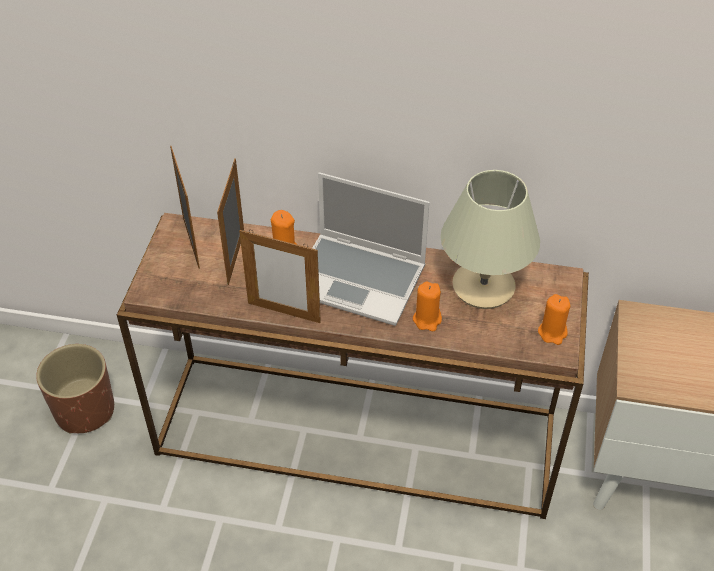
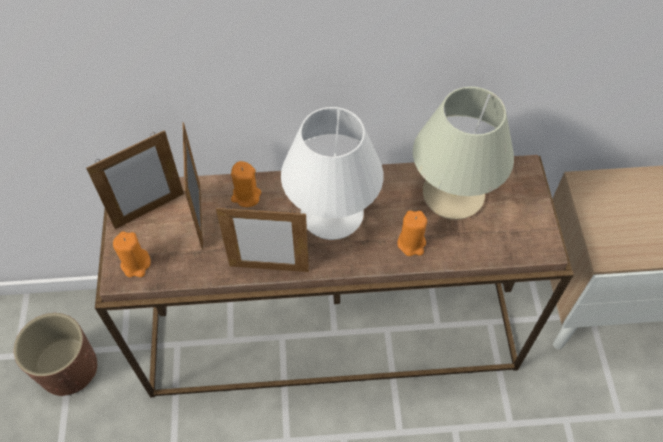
camera: 15 degrees left, 10 degrees up
(191, 243) = (149, 210): picture frame -> picture frame turned 90 degrees clockwise
(360, 280) = (332, 214): laptop -> white table lamp
(552, 332) = (532, 230): orange candle -> orange candle (136, 264)

